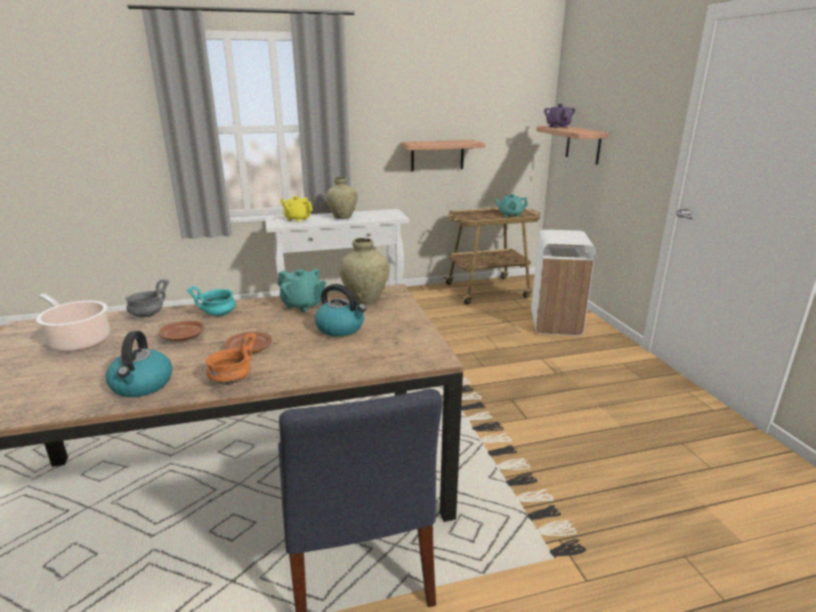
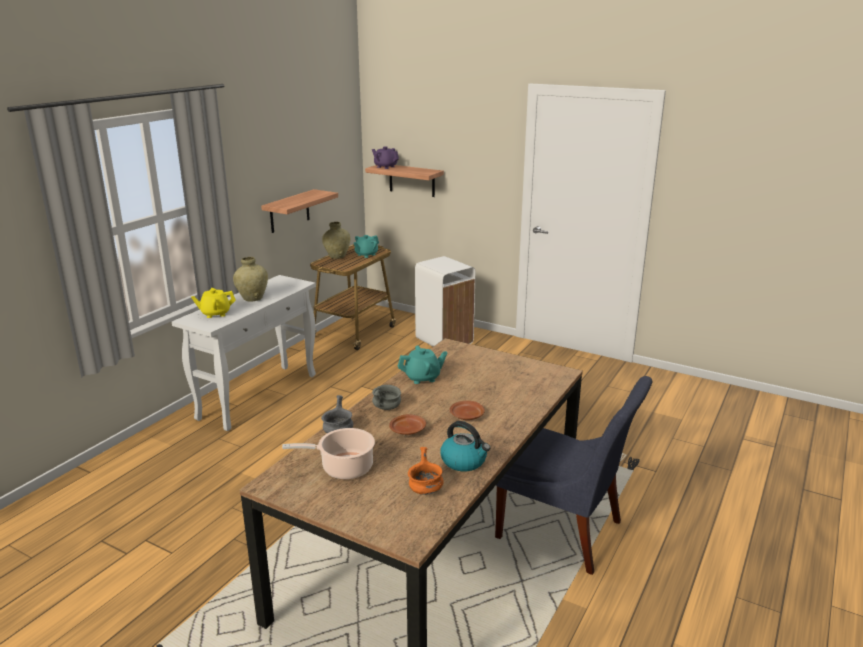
camera: 45 degrees left, 0 degrees up
(218, 314) = (386, 408): turquoise bowl -> grey bowl
(231, 379) = (501, 433): orange bowl -> orange bowl (425, 489)
(341, 328) = (482, 380): kettle -> none
(365, 299) = (450, 357): beige vase -> beige vase (337, 256)

